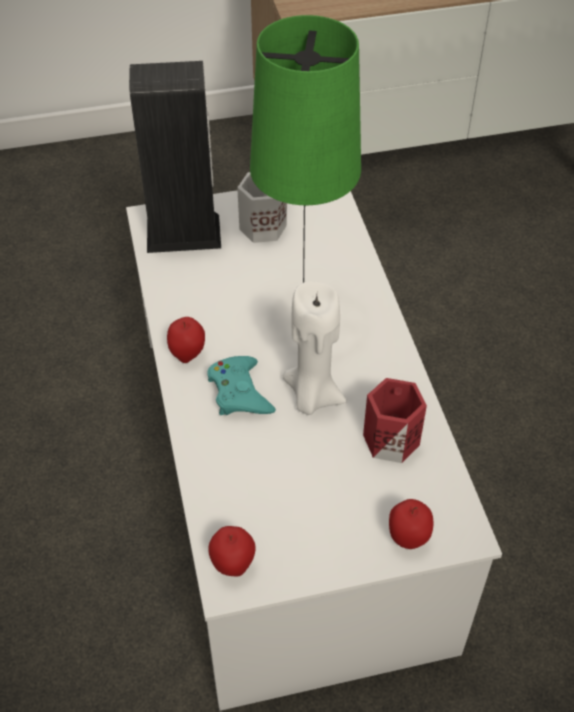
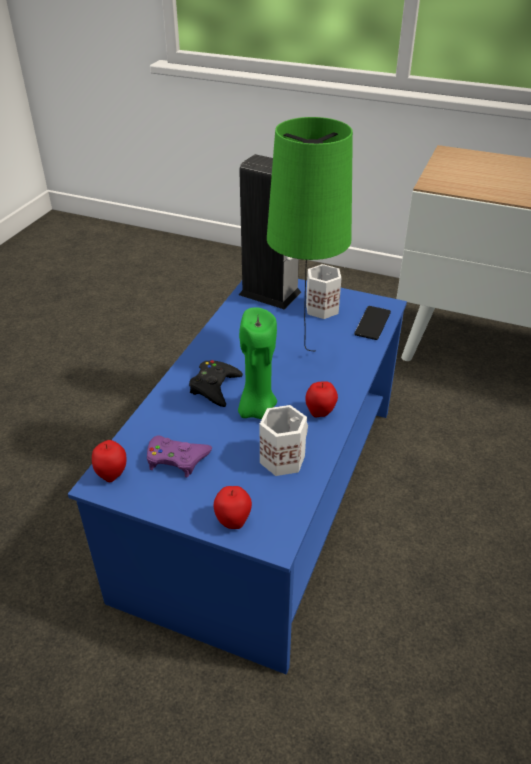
camera: 35 degrees right, 10 degrees down
(188, 354) = (206, 354): apple -> apple (320, 413)
(239, 392) = (215, 387): turquoise game controller -> black game controller
(283, 504) = (176, 459): none -> purple game controller
(286, 477) = (266, 494): white coffee table -> blue coffee table
(312, 396) = (257, 410): white candle -> green candle
(334, 221) = (372, 323): none -> phone
(389, 437) = (283, 457): red mug -> white mug

